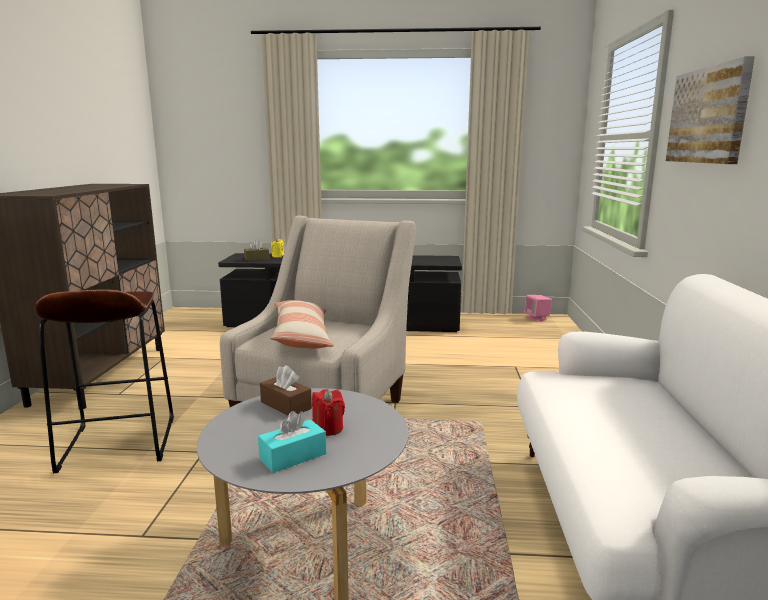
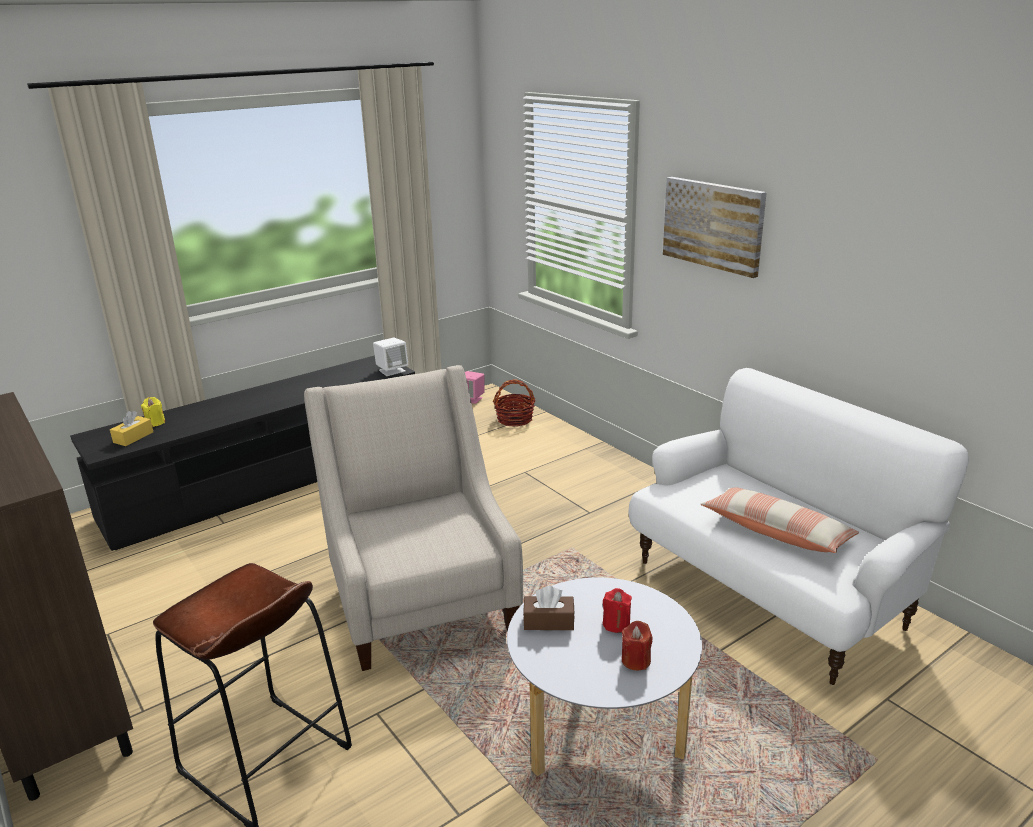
camera: 40 degrees left, 10 degrees up
(256, 258) = (133, 437): brown tissue box -> yellow tissue box
(293, 456) = (636, 660): turquoise tissue box -> red candle
(301, 336) = (415, 539): pillow -> pillow (776, 532)
(447, 263) = (392, 370): none -> white speaker
(554, 336) = (515, 419): none -> basket

